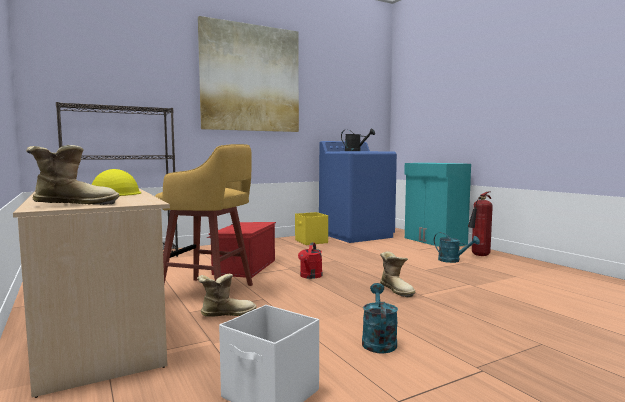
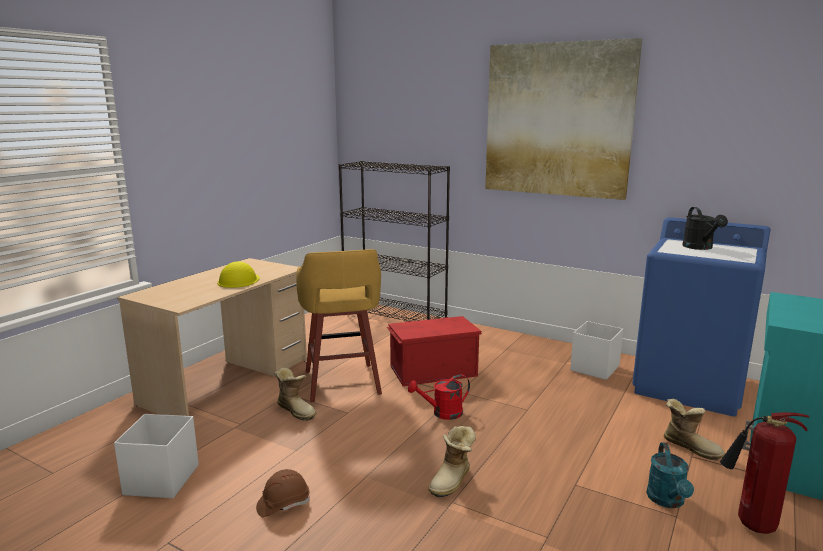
camera: 60 degrees right, 10 degrees up
(74, 204) = (160, 295): boot -> boot (690, 447)
(311, 241) = (594, 368): yellow storage box -> white storage box
(378, 341) = (283, 504): turquoise watering can -> brown hard hat

